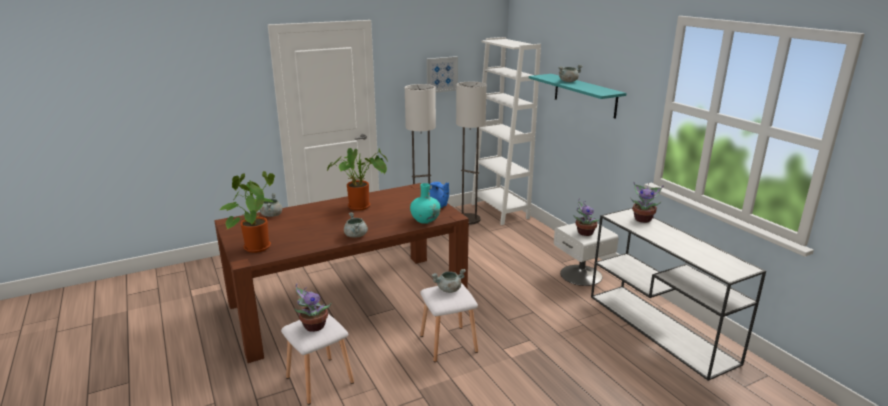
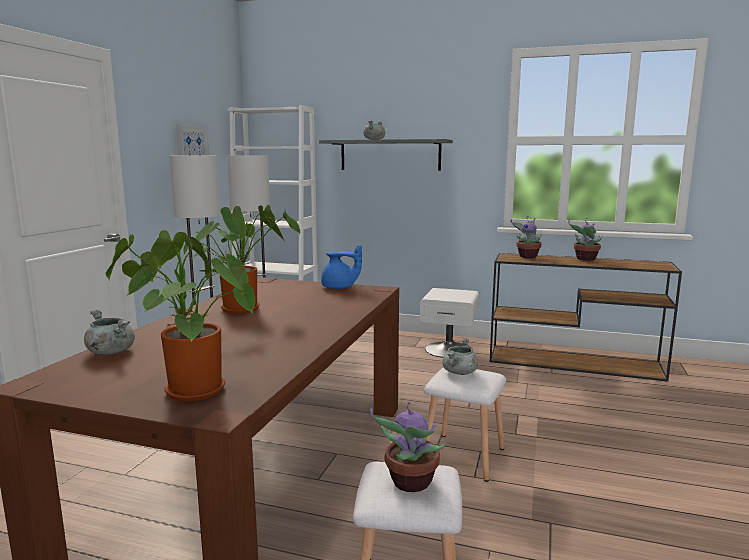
camera: 45 degrees left, 10 degrees down
(356, 236) = (320, 331): grey cooking pot -> none
(425, 220) = (360, 299): turquoise vase -> none
(584, 95) = (390, 155): turquoise shelf -> grey shelf
(584, 232) = (453, 296): potted plant -> potted plant (584, 259)
(661, 328) = (575, 362): white console table -> brown console table

